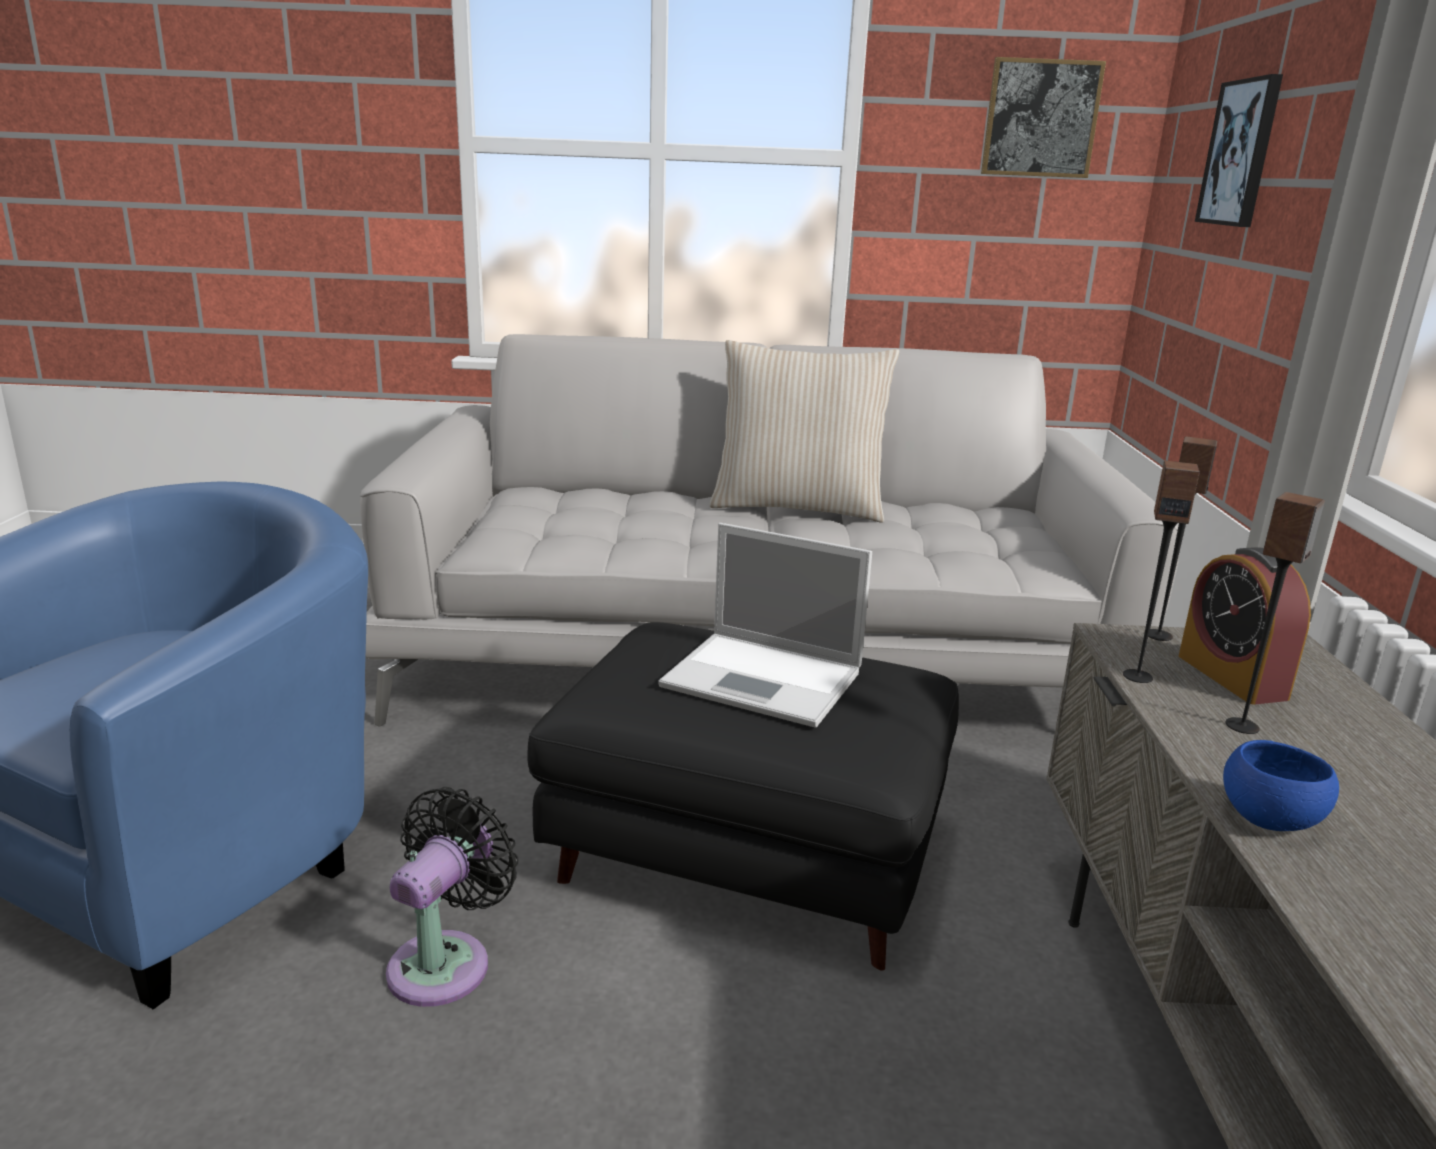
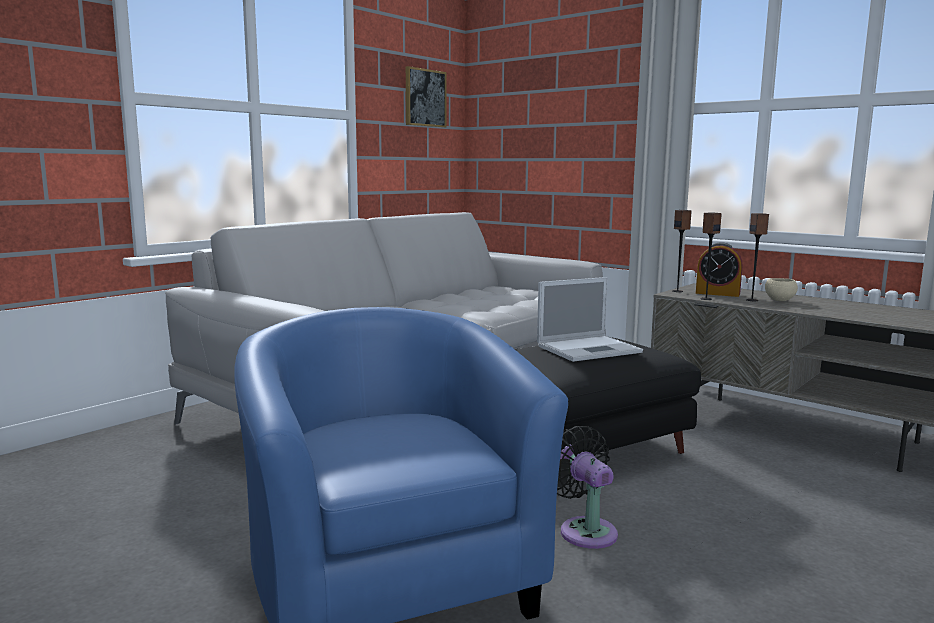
camera: 50 degrees left, 10 degrees down
(798, 507) = (424, 303): beige pillow -> none
(1241, 153) = (542, 113): picture -> none
(1269, 820) = (810, 311): blue bowl -> none
(1325, 759) = (780, 300): none -> beige bowl

